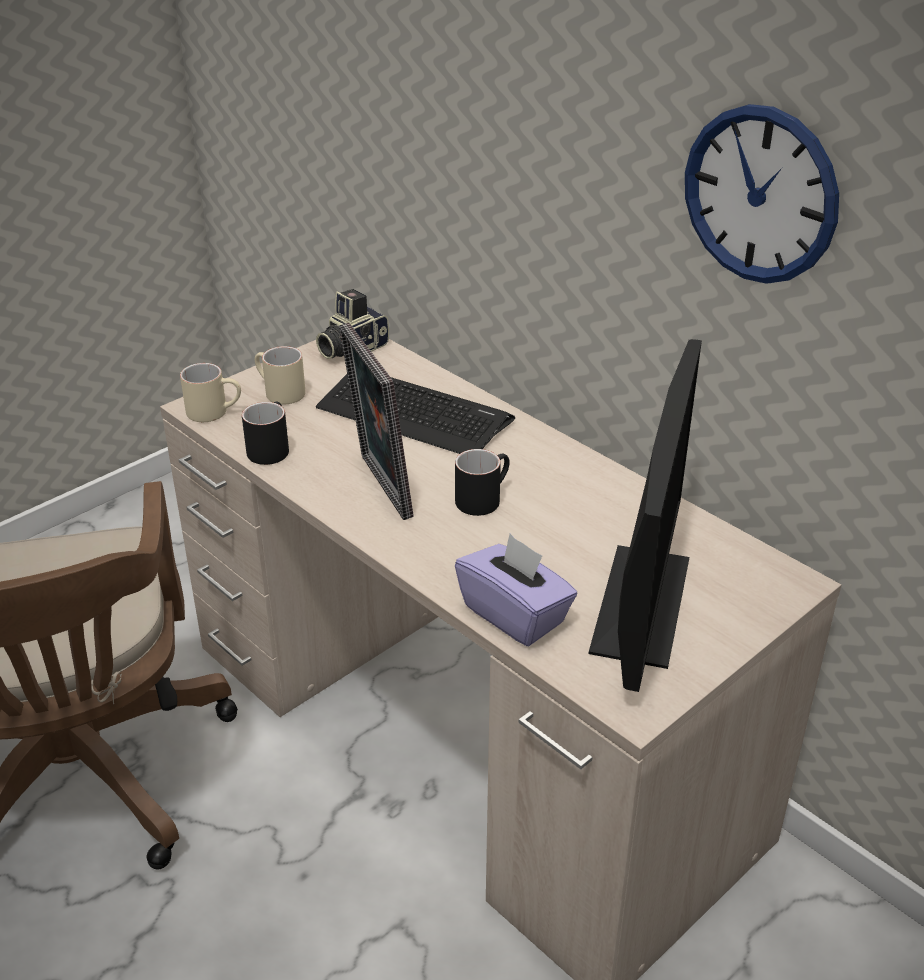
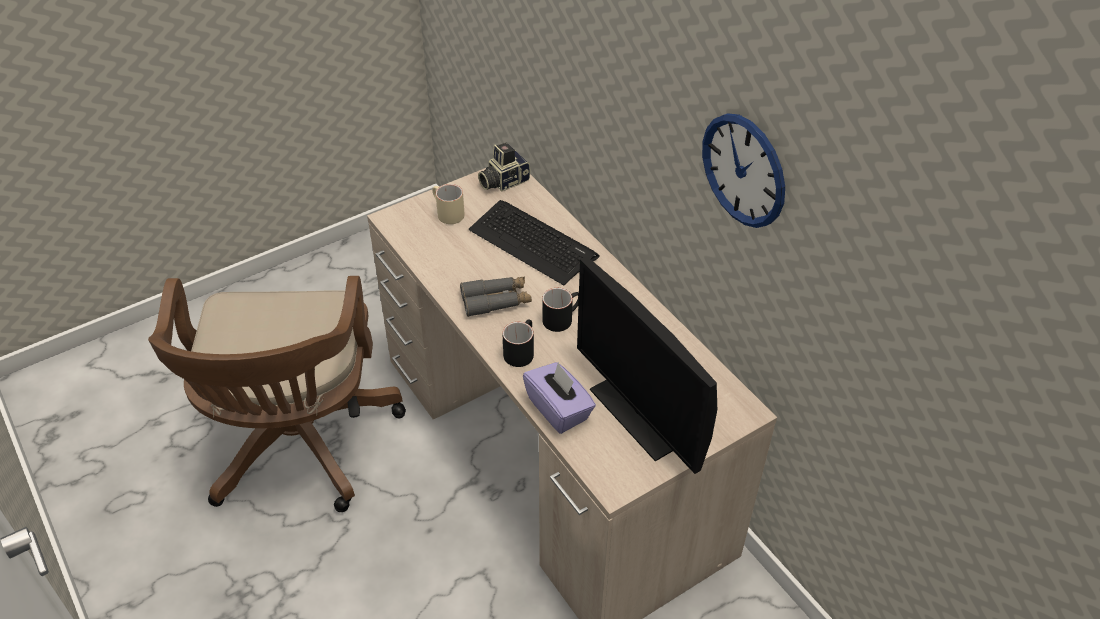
camera: 10 degrees right, 10 degrees up
(215, 411) = (402, 224): beige mug -> none
(269, 448) = (432, 259): black mug -> black mug (520, 351)
(379, 488) = (496, 301): picture frame -> grey binoculars
(641, 604) = (640, 413): monitor -> monitor turned 120 degrees clockwise

